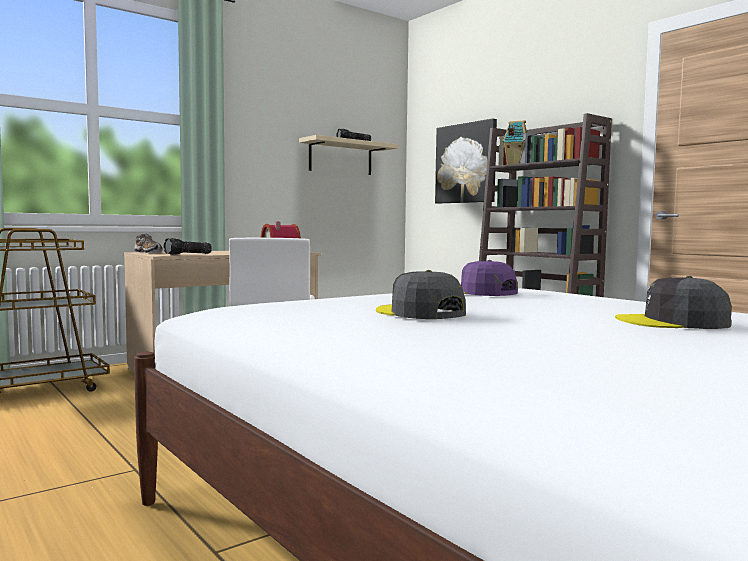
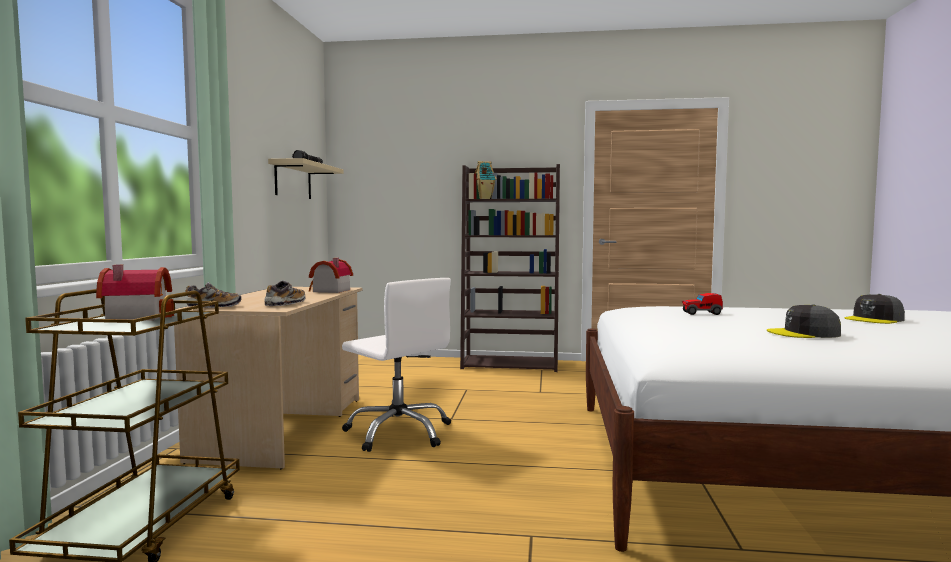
camera: 45 degrees left, 0 degrees up
(40, 247) = (136, 317): none -> toy house
(188, 254) = (285, 304): flashlight -> shoe
(466, 163) = (410, 192): picture -> none
(481, 292) = (701, 313): purple cap -> toy car

